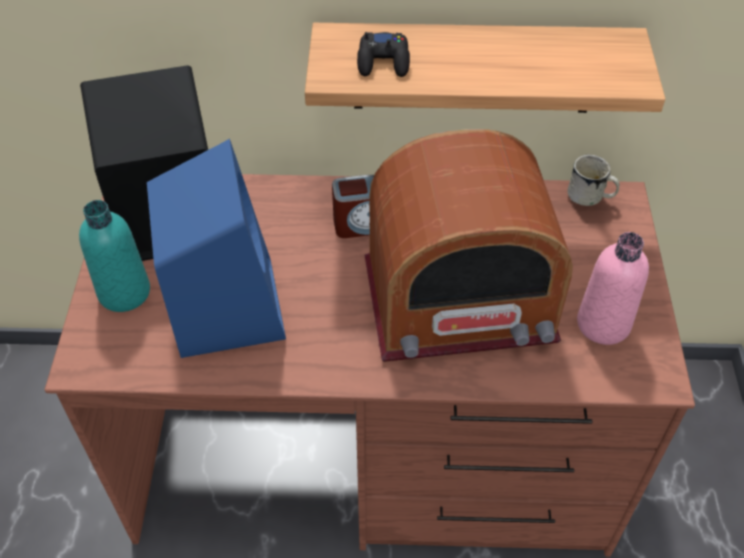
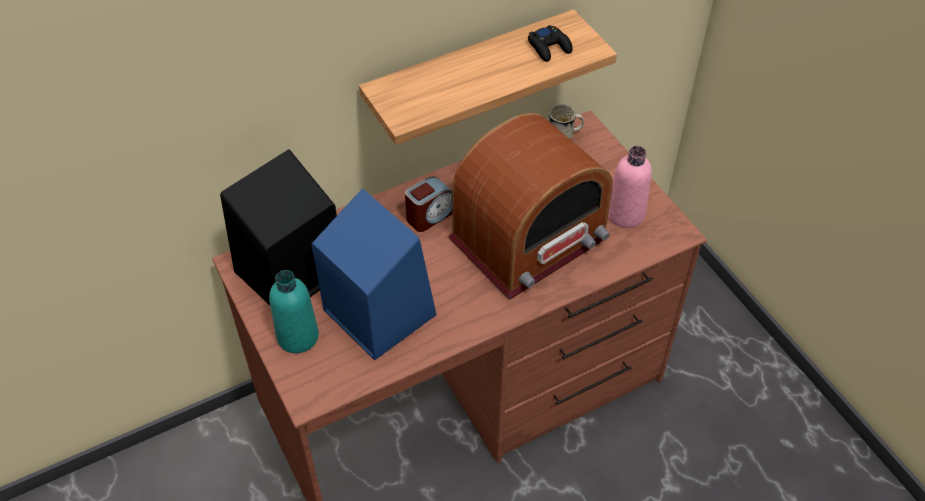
camera: 30 degrees left, 0 degrees up
(384, 61) = (429, 94): black game controller -> black game controller (549, 47)

